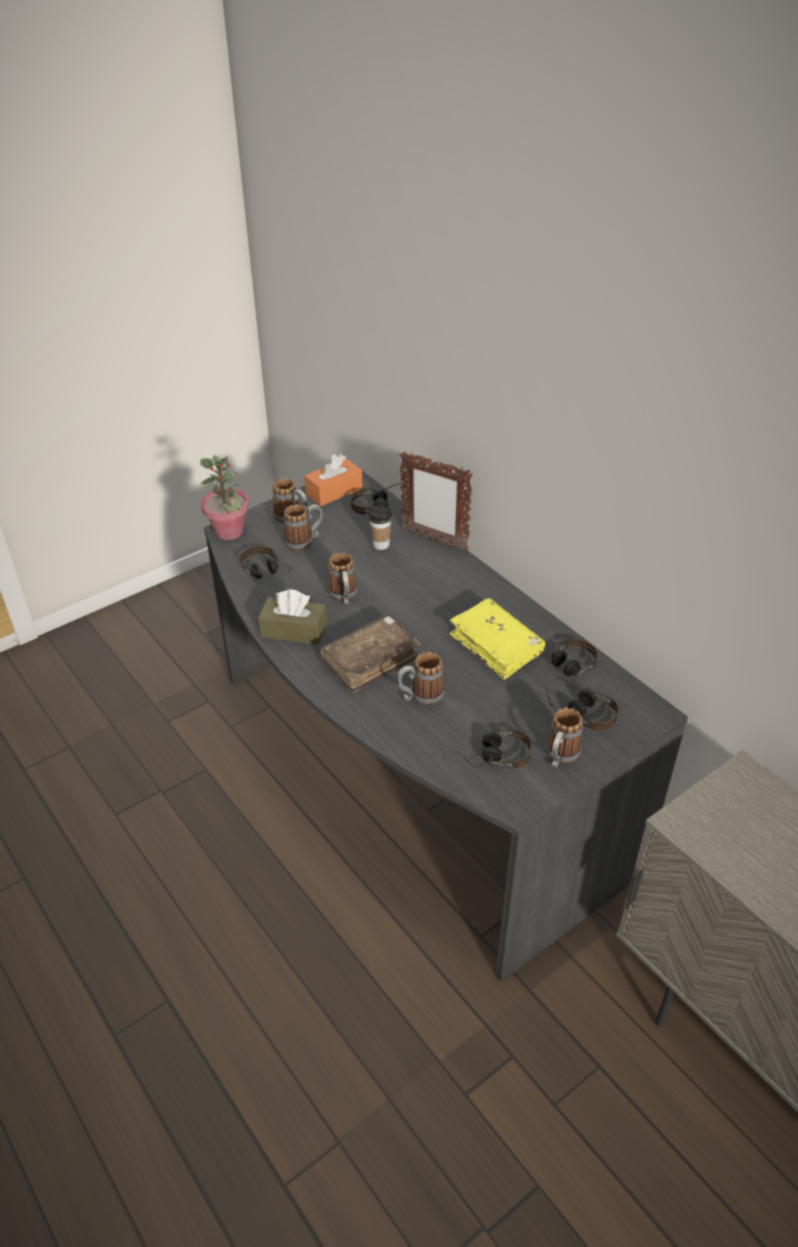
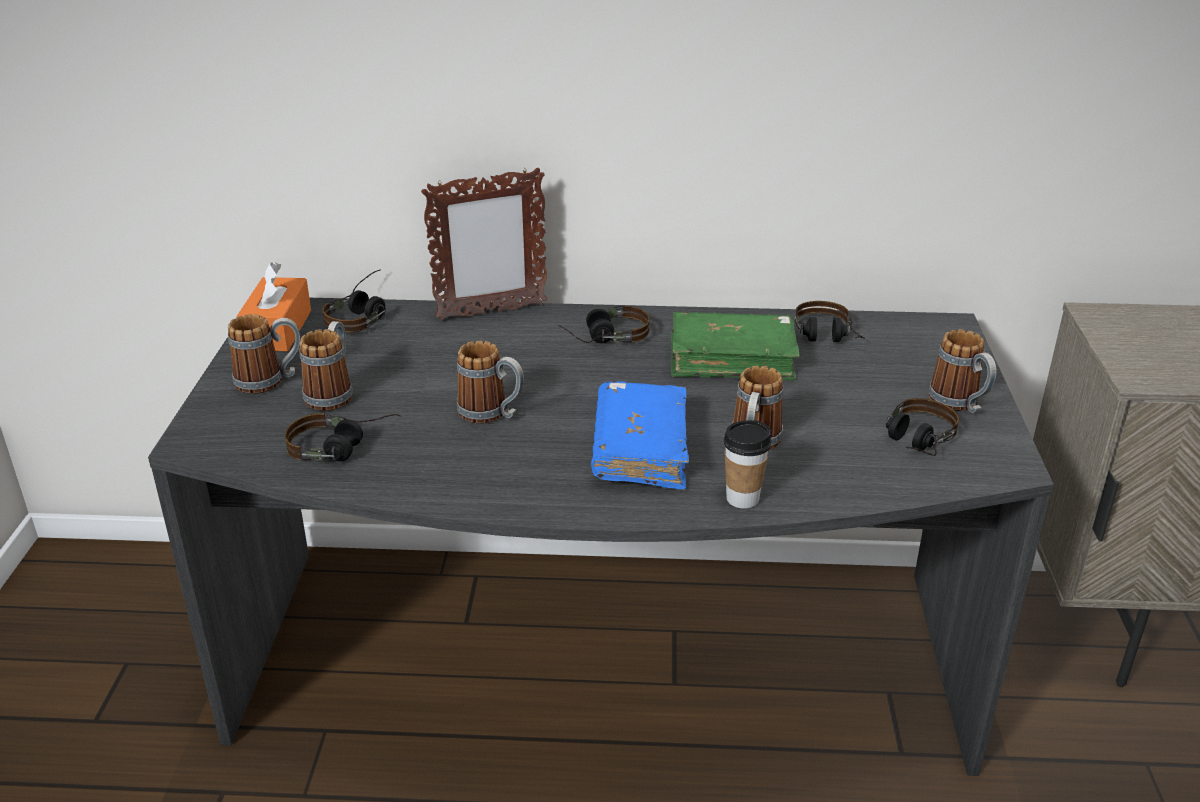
camera: 50 degrees left, 10 degrees down
(229, 531) = (201, 439): potted plant -> none
(294, 630) = (496, 480): brown tissue box -> none
(370, 660) = (640, 449): brown book -> blue book
(381, 544) = (438, 346): cup -> cup (742, 498)
(496, 646) = (732, 359): yellow book -> green book
(580, 712) = (901, 361): headphones -> headphones (602, 338)

